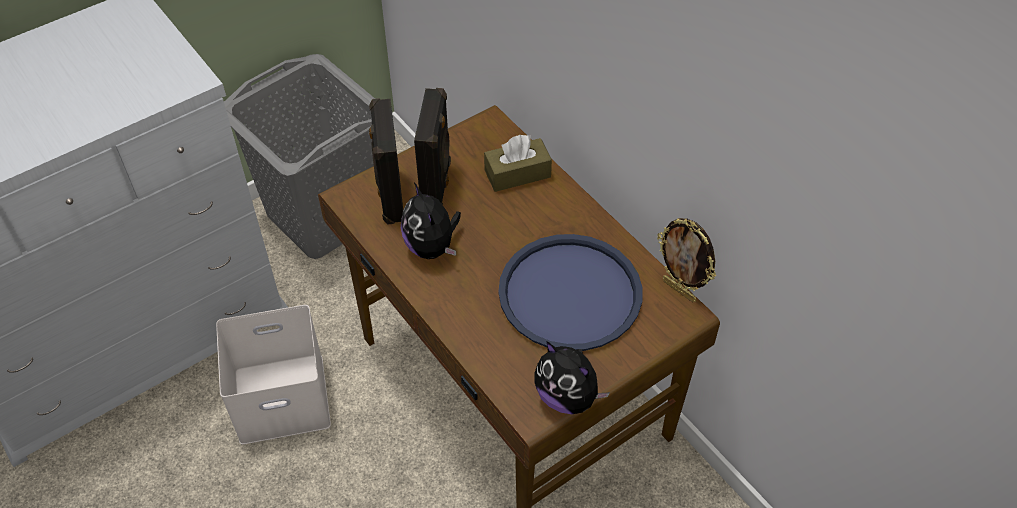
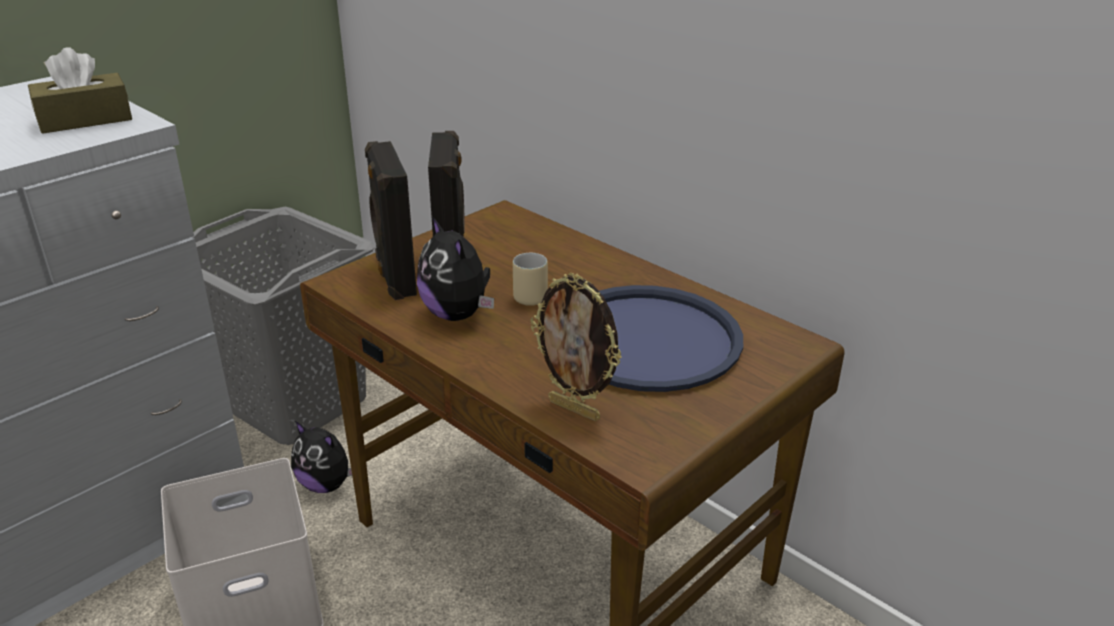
camera: 10 degrees left, 20 degrees down
(489, 230) = (526, 295): none -> beige mug
(517, 173) = (547, 247): brown tissue box -> brown tissue box (85, 120)
(567, 397) = (683, 438): plush toy -> plush toy (326, 484)
(680, 290) = (782, 324): picture frame -> picture frame (575, 409)

